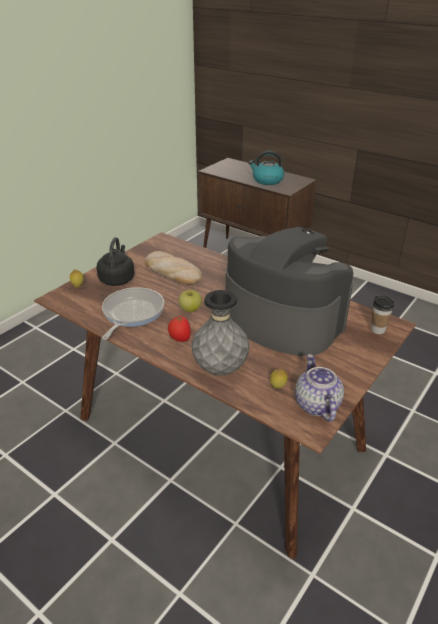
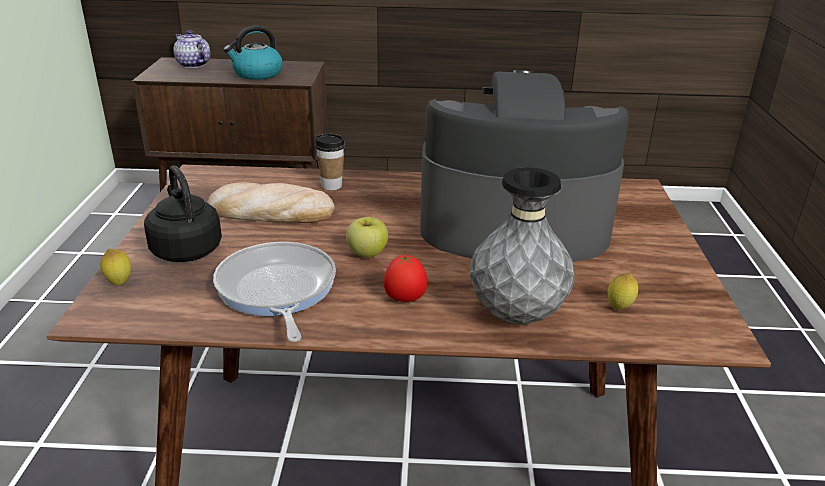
camera: 35 degrees left, 5 degrees down
(316, 404) = (688, 308): teapot -> teapot (193, 65)
(377, 330) = (631, 198): cup -> cup (331, 186)

